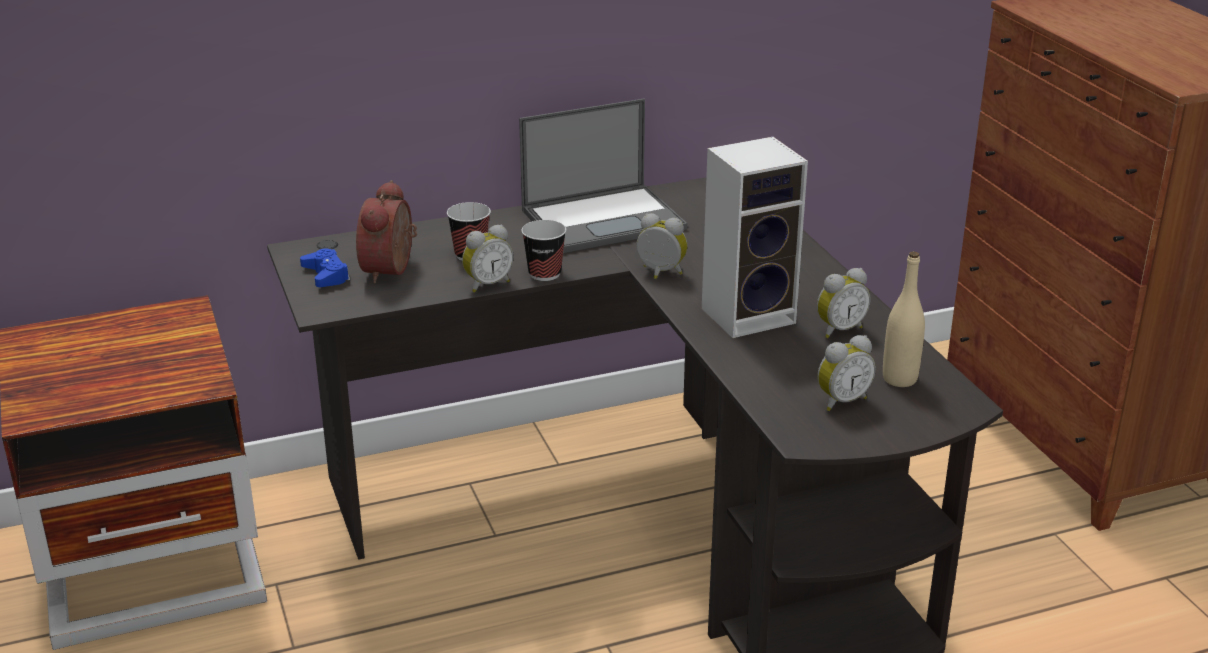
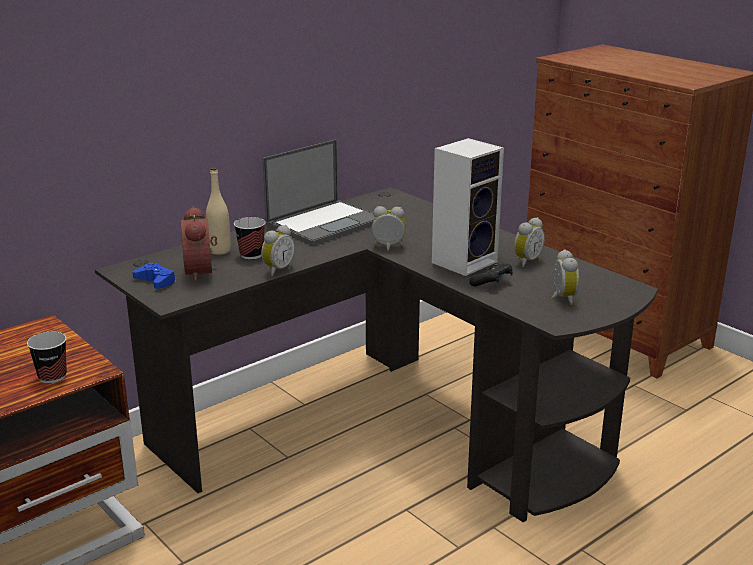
camera: 20 degrees left, 5 degrees down
(544, 274) = (312, 258): cup -> cup (52, 376)
(761, 356) = (492, 283): none -> black game controller
(841, 400) = (561, 299): alarm clock -> alarm clock turned 45 degrees counterclockwise
(899, 379) = (585, 282): beige bottle -> beige bottle (219, 251)

